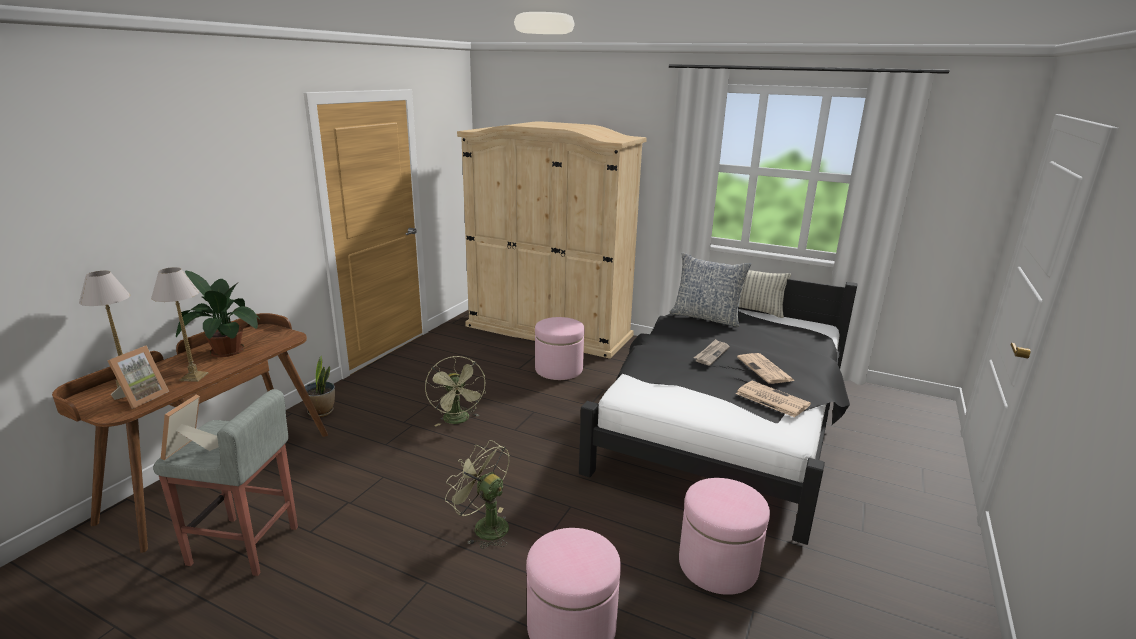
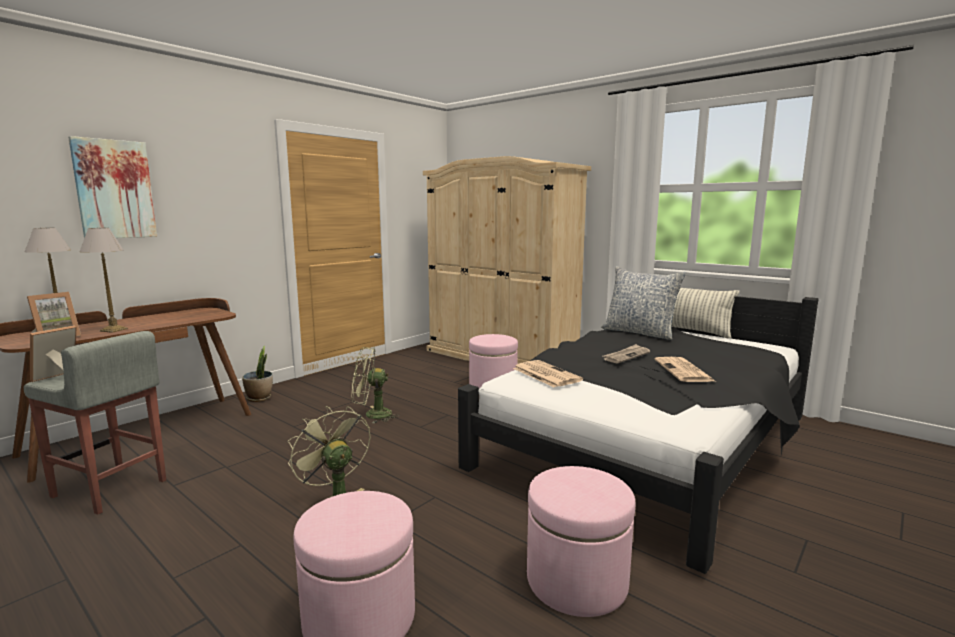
camera: 15 degrees right, 10 degrees down
(152, 209) = (114, 189): none -> picture
(225, 350) = (160, 318): potted plant -> none
(458, 420) = (372, 415): green fan -> green fan turned 90 degrees clockwise
(771, 399) = (676, 393): newspaper -> newspaper (545, 374)

